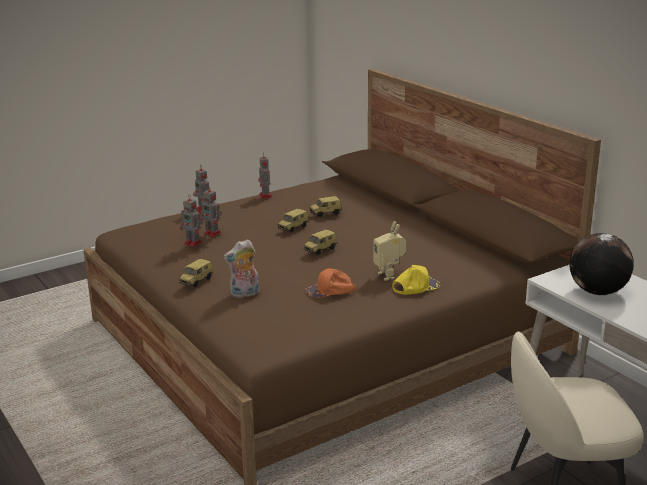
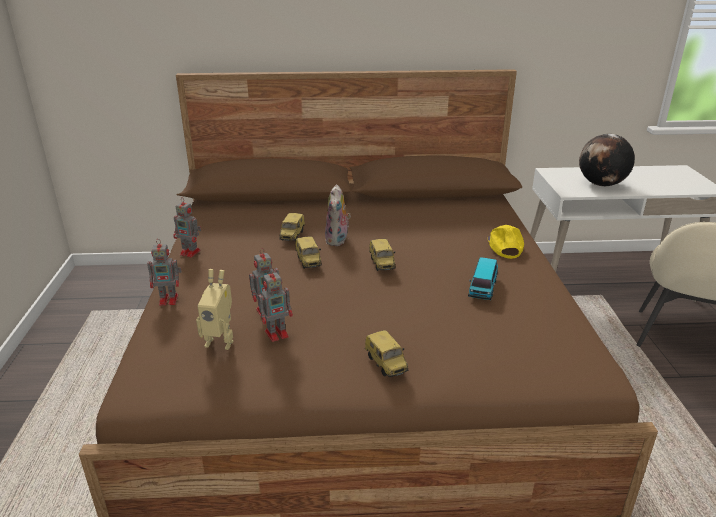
camera: 60 degrees left, 5 degrees up
(244, 294) = (449, 340): plush toy -> plush toy (338, 240)
(330, 291) = (482, 288): orange cap -> toy car
(389, 275) = (472, 250): toy robot -> toy robot (220, 341)

